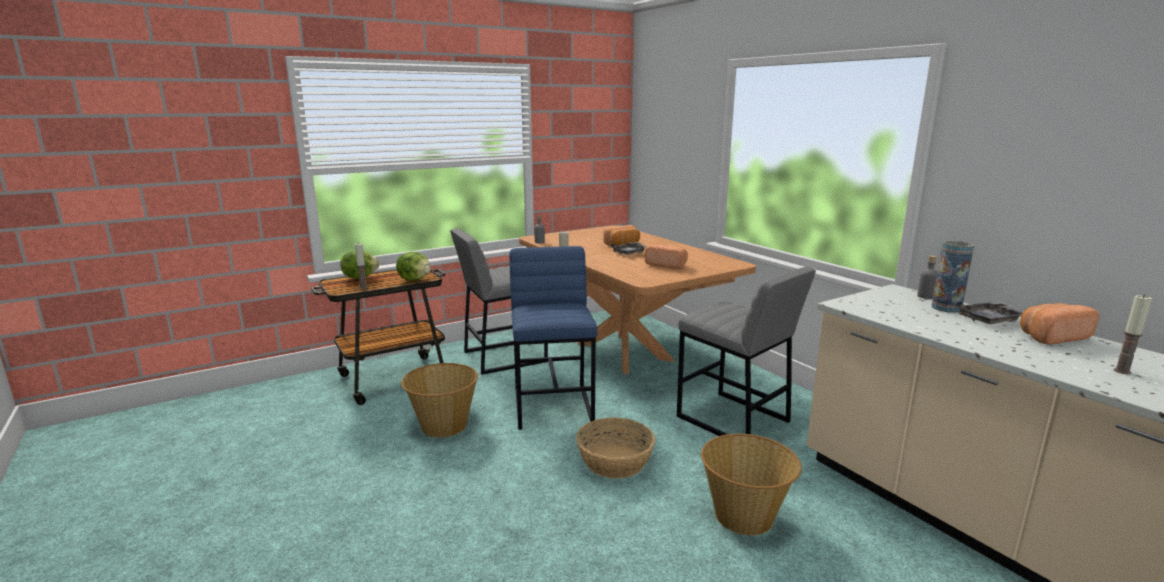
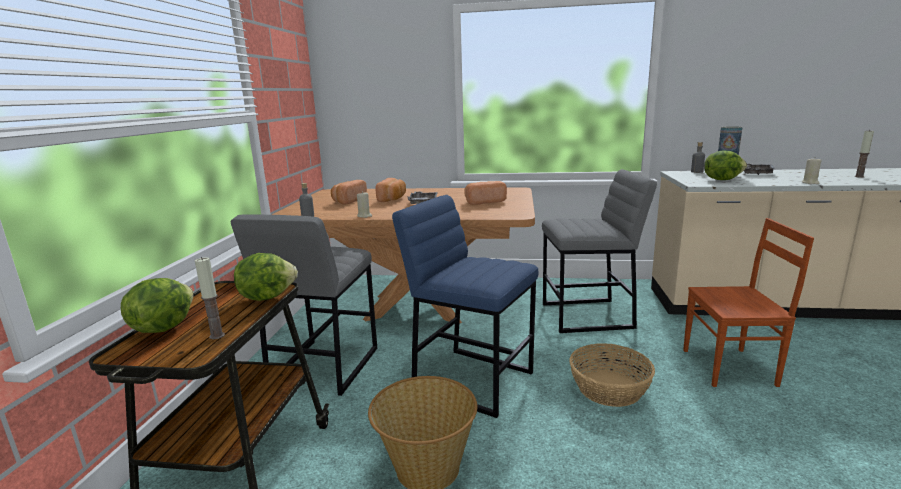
camera: 50 degrees left, 0 degrees up
(744, 516) = (730, 368): basket -> brown chair
(896, 310) = (721, 179): none -> lettuce
(982, 347) = (810, 183): none -> beige candle
(1051, 337) = (794, 173): bread -> bread (348, 201)

